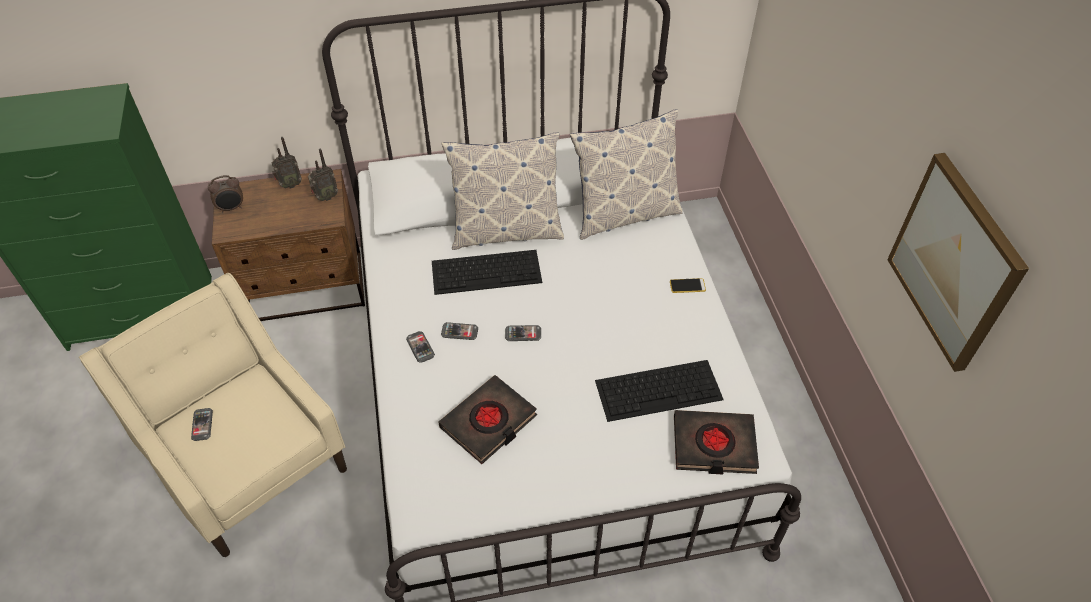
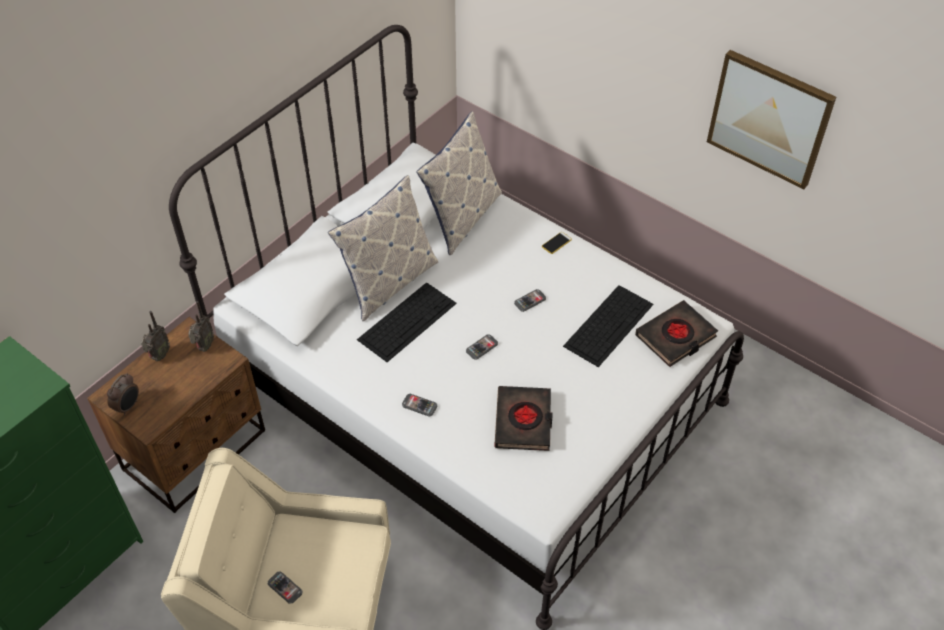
camera: 40 degrees left, 0 degrees up
(459, 332) = (435, 376): phone -> phone (530, 301)

